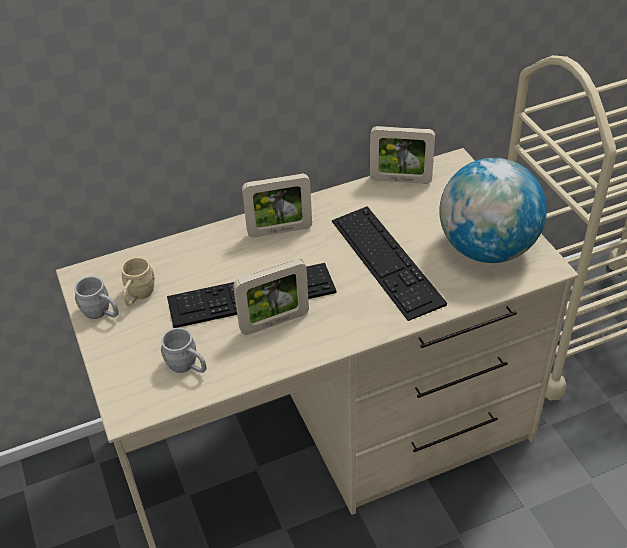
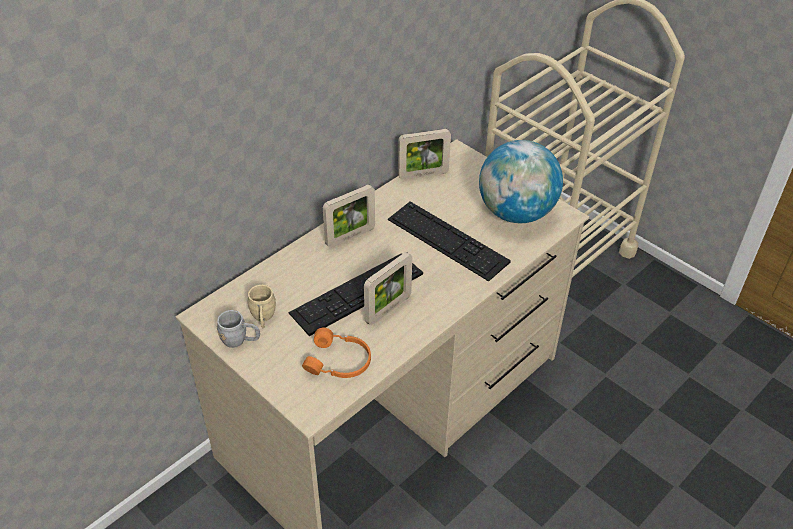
camera: 25 degrees left, 0 degrees up
(187, 366) = (339, 362): grey mug -> orange headphones

